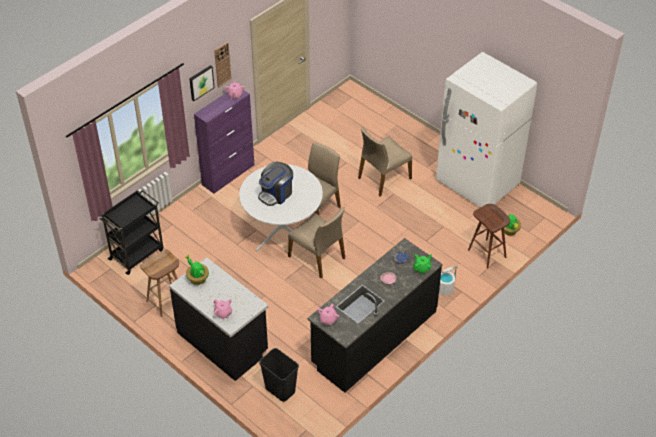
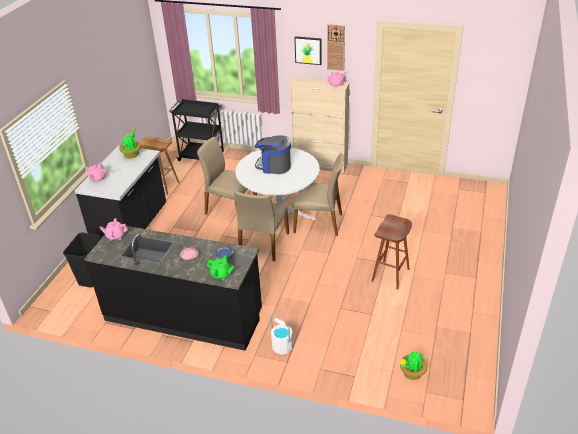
camera: 65 degrees right, 10 degrees down
(228, 174) = (320, 165): purple cabinet -> beige cabinet
(383, 178) = (400, 248): beige chair -> beige chair (230, 209)
(477, 184) = (459, 319): white fridge -> none
(487, 253) = (360, 365): brown stool -> brown stool (390, 275)

